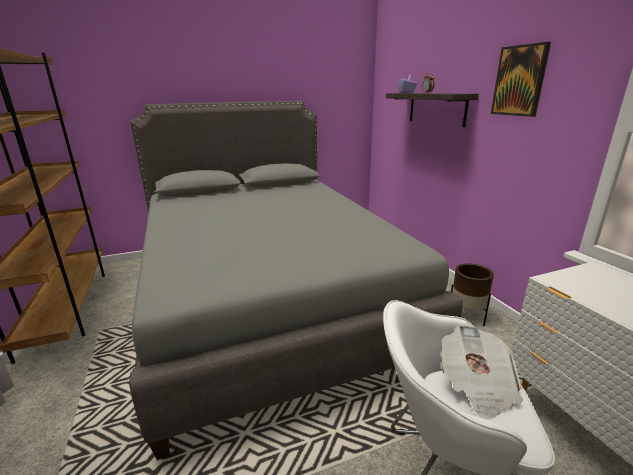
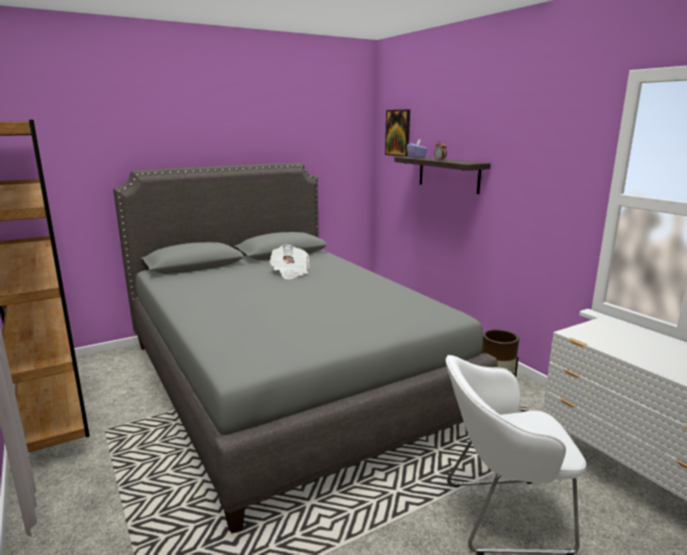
camera: 10 degrees left, 5 degrees down
(477, 386) = (522, 423): newspaper -> newspaper (290, 273)
(519, 81) = (527, 155): picture -> picture (398, 133)

